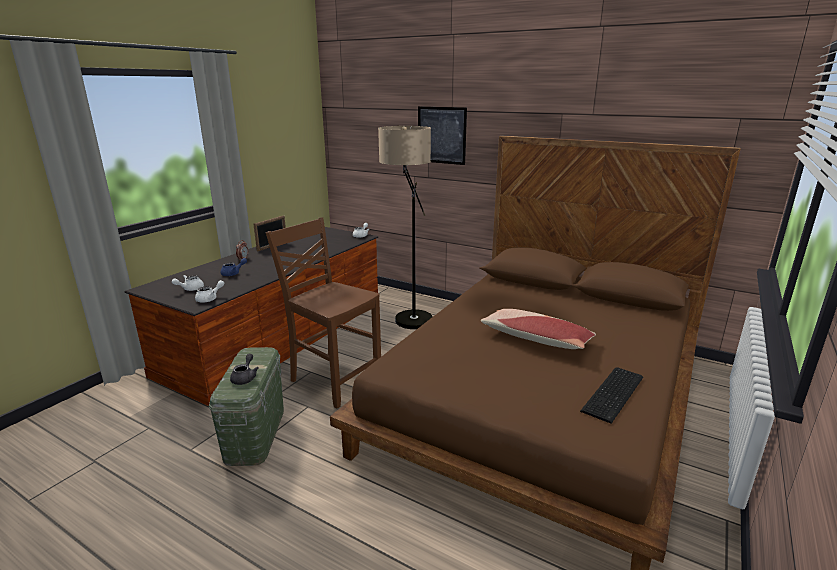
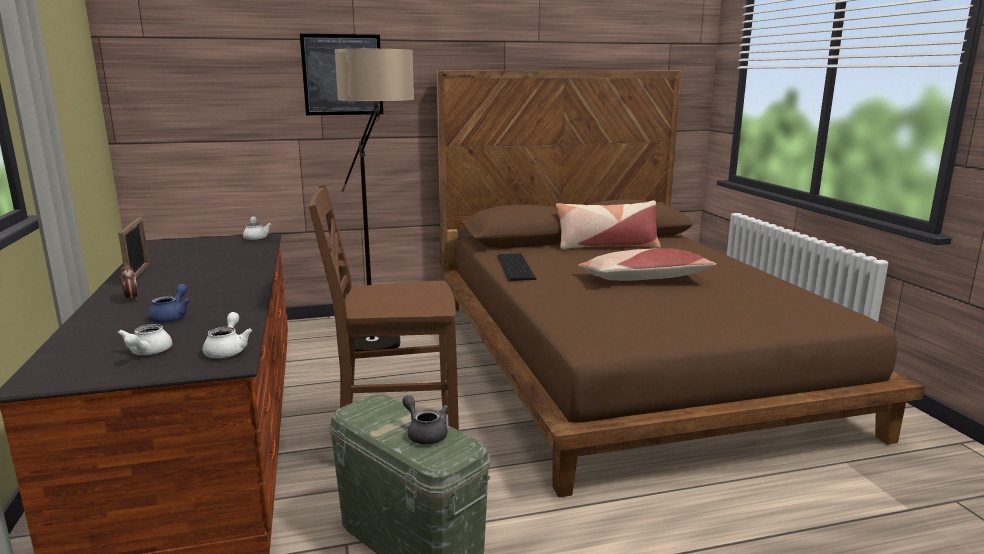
camera: 45 degrees left, 5 degrees down
(582, 302) = (607, 246): none -> pillow
(615, 393) = (776, 292): keyboard -> keyboard (517, 267)

